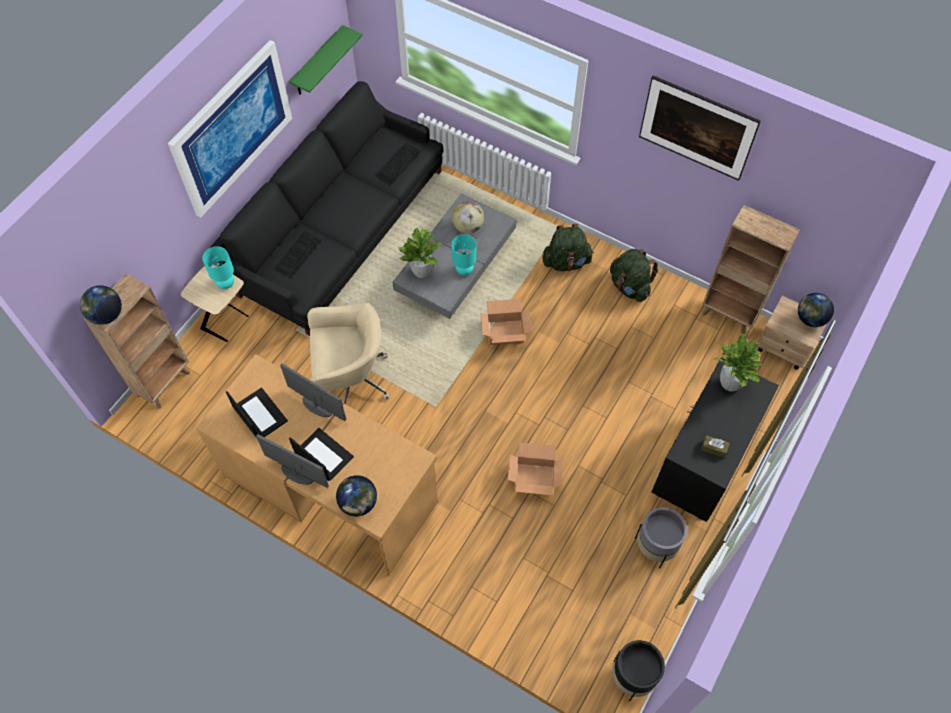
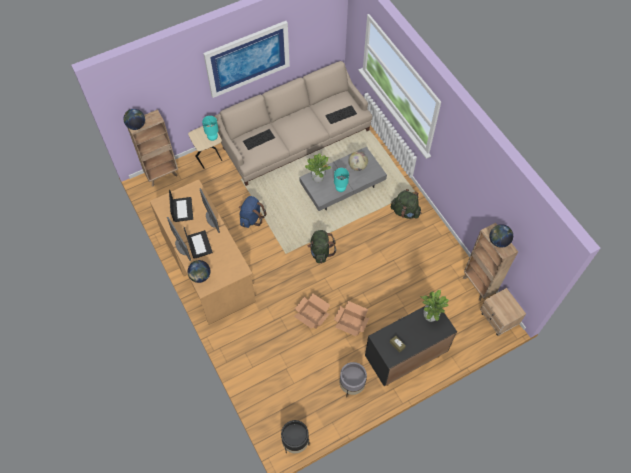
camera: 30 degrees right, 0 degrees up
(317, 62) = (317, 41): green shelf -> none
(339, 230) = (295, 137): black sofa -> beige sofa
(350, 380) = (251, 218): beige office chair -> blue backpack
(505, 332) = (347, 233): cardboard box -> cardboard box (351, 324)
(629, 286) = (432, 242): green backpack -> green backpack (320, 252)
(693, 142) = (479, 173): picture -> none
(810, 319) = (513, 308): globe -> globe (498, 241)

